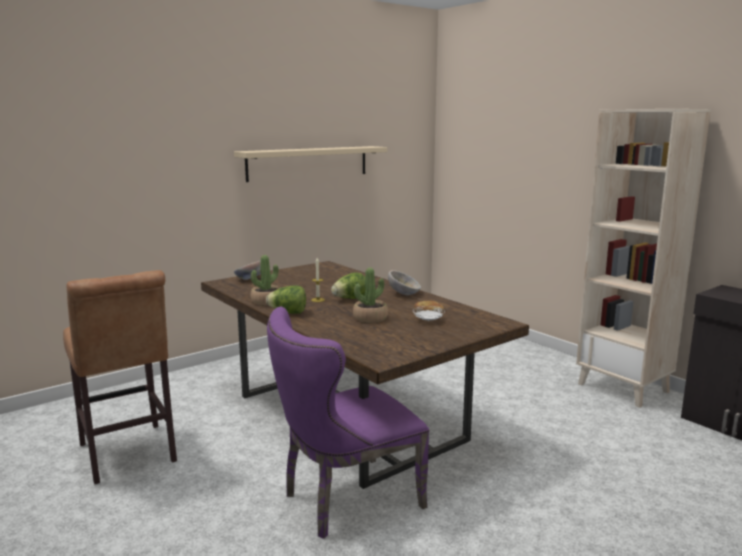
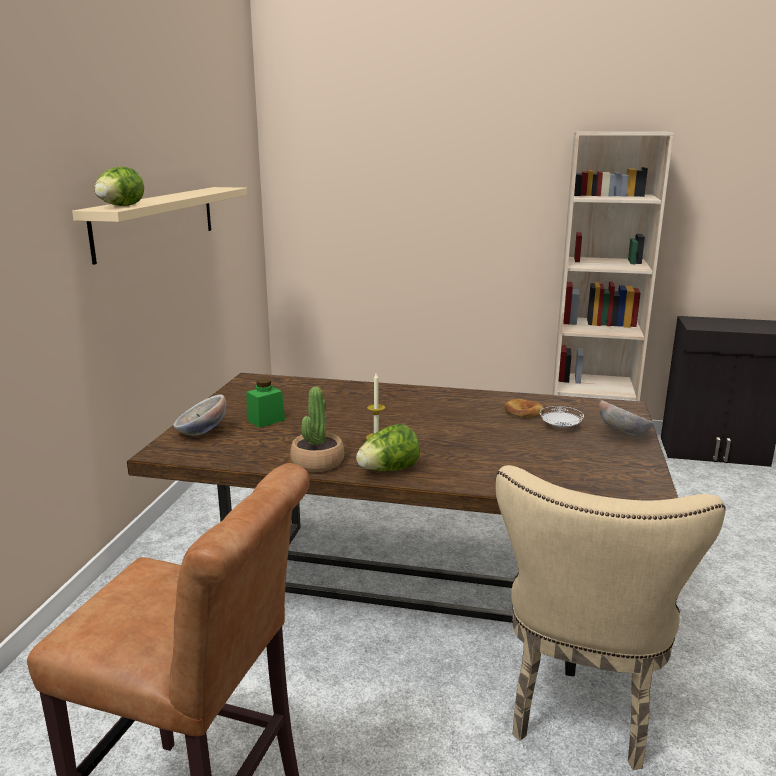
camera: 40 degrees left, 5 degrees up
(288, 281) = (266, 420): none -> green jar
(344, 501) = (582, 704): purple chair -> beige chair
(350, 299) = (410, 423): lettuce -> lettuce (120, 206)
(370, 318) = (499, 444): potted plant -> none
(404, 294) = (449, 398): bowl -> bowl (623, 434)

